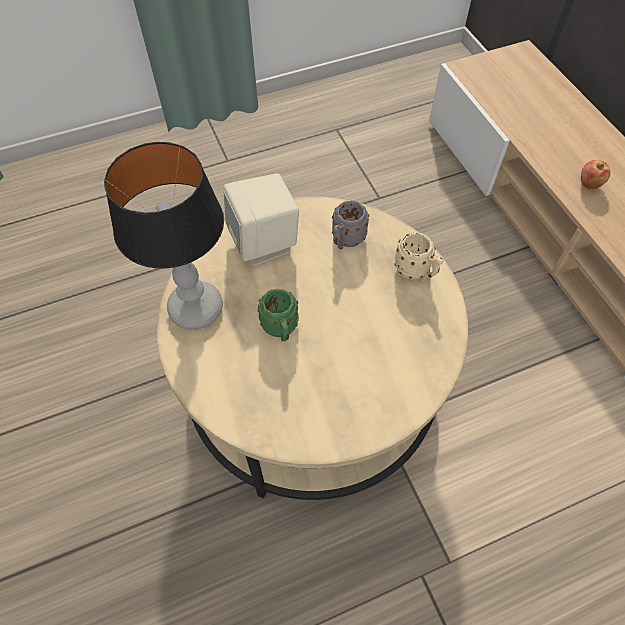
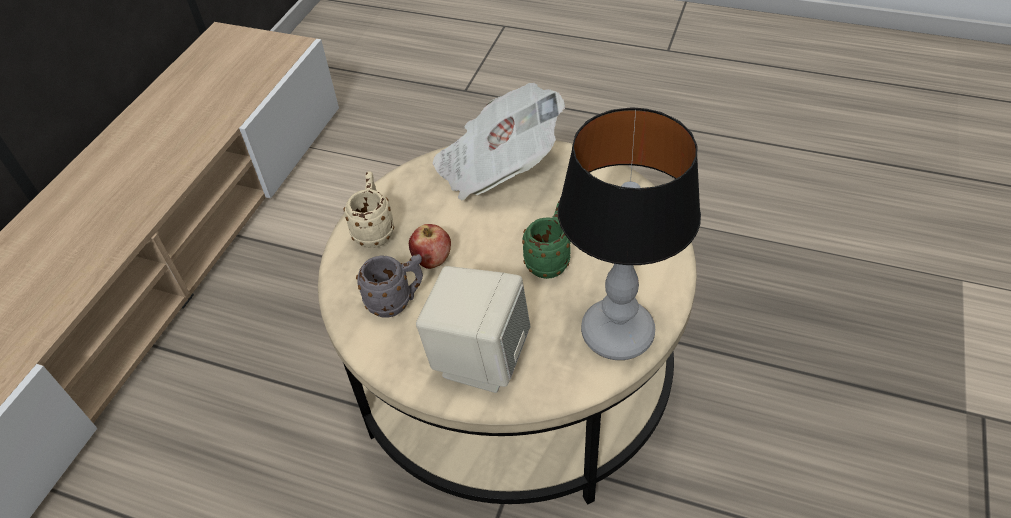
camera: 135 degrees left, 10 degrees down
(397, 383) = (497, 167): none -> newspaper
(589, 184) = (74, 258): apple -> apple (432, 260)

